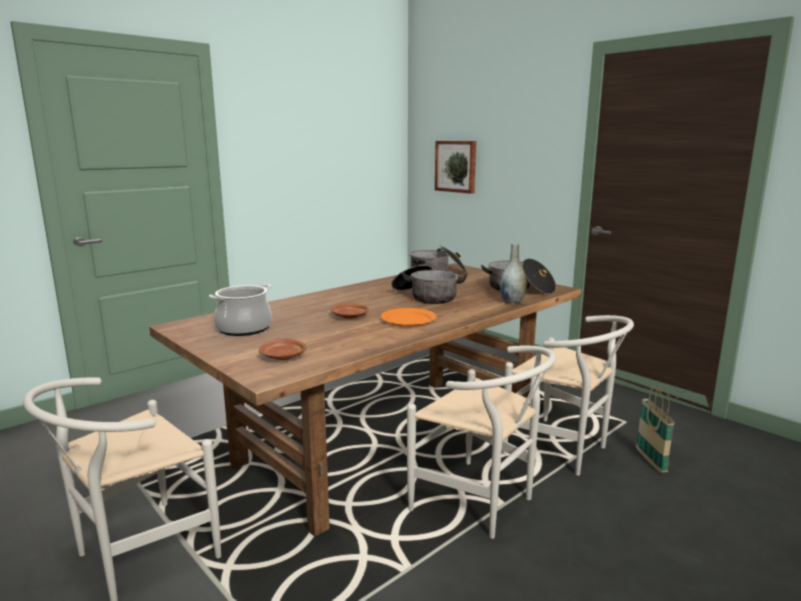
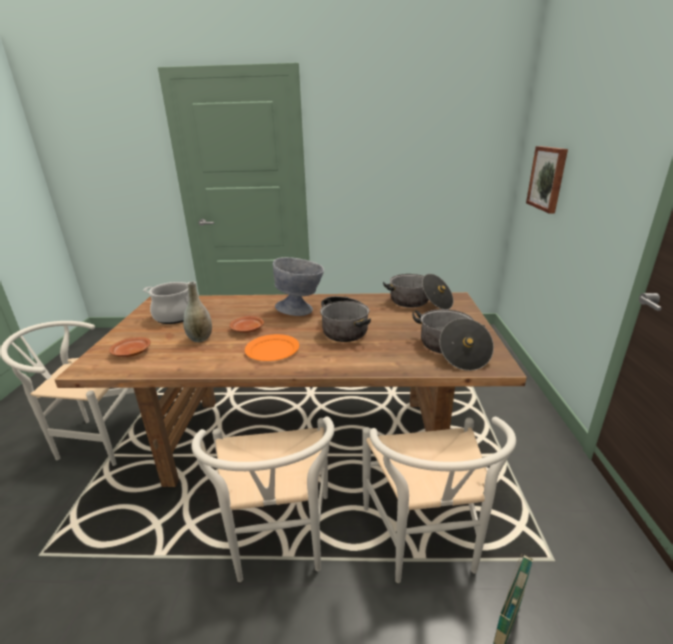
camera: 45 degrees right, 10 degrees up
(360, 296) = (301, 310): none -> grey bowl
(512, 302) = (401, 365): grey vase -> grey vase (200, 339)

